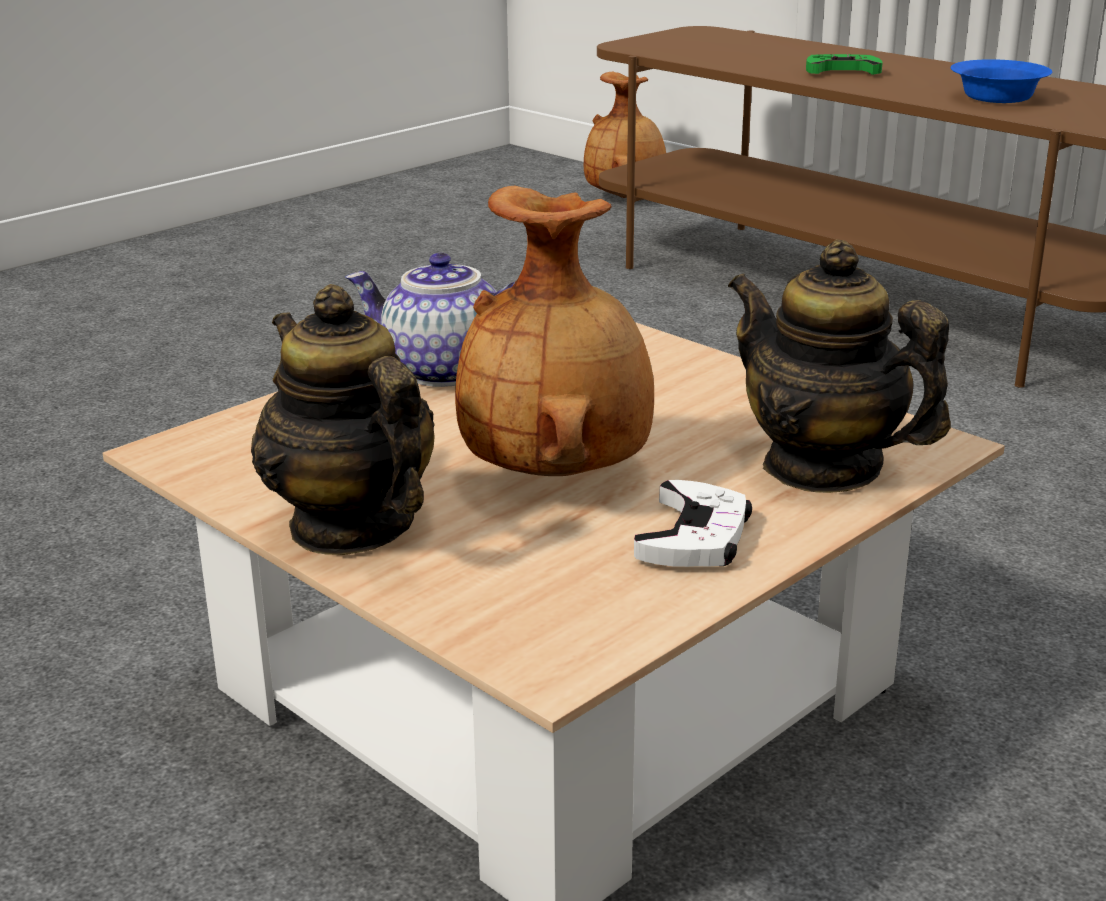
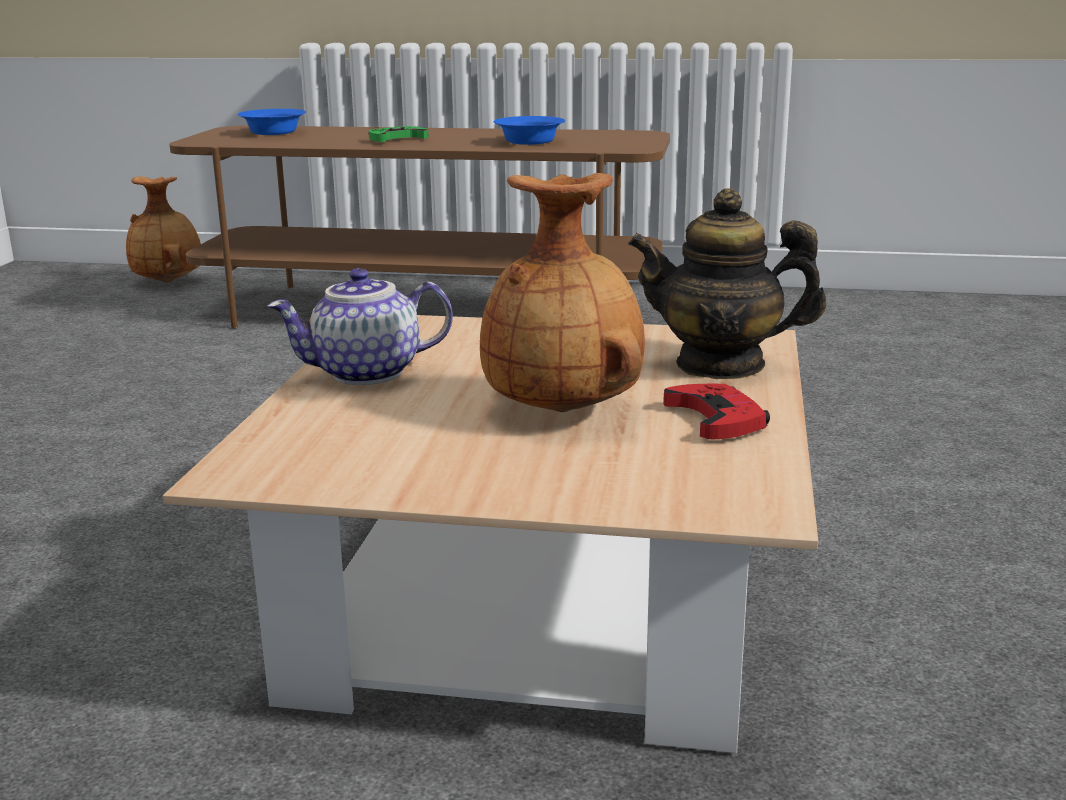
camera: 35 degrees left, 5 degrees down
(351, 526) = (476, 480): teapot -> none
(694, 537) = (716, 420): white game controller -> red game controller
(728, 42) = (275, 132): none -> blue bowl

